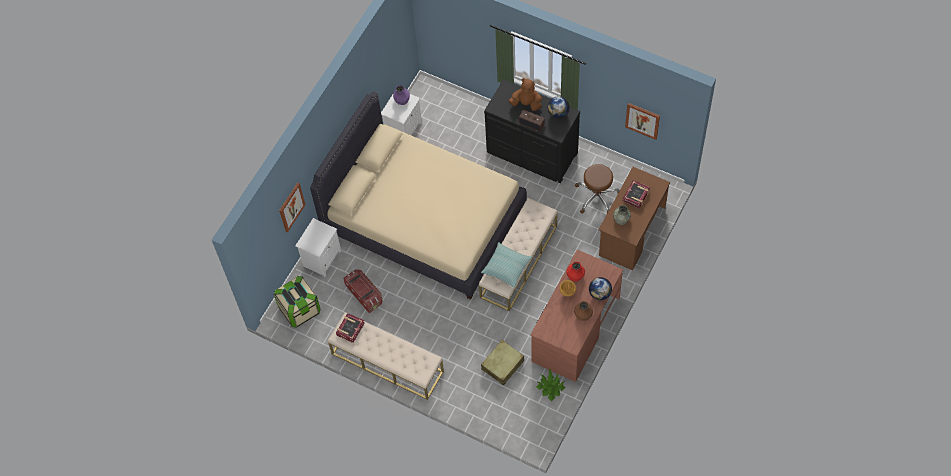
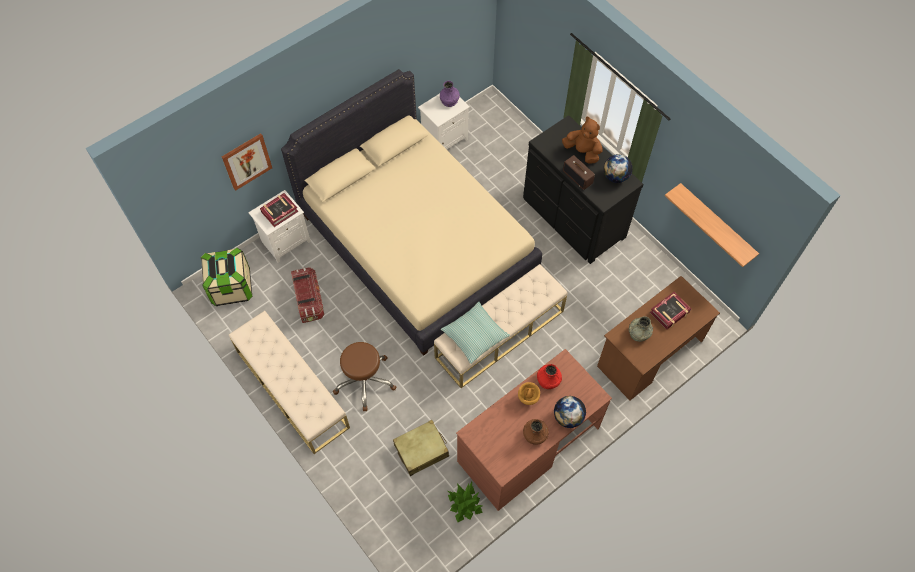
camera: 20 degrees right, 0 degrees up
(350, 329) = (259, 332): book -> book (279, 211)
(597, 196) = (626, 296): brown stool -> brown stool (365, 380)
(642, 120) = (716, 223): picture -> shelf

